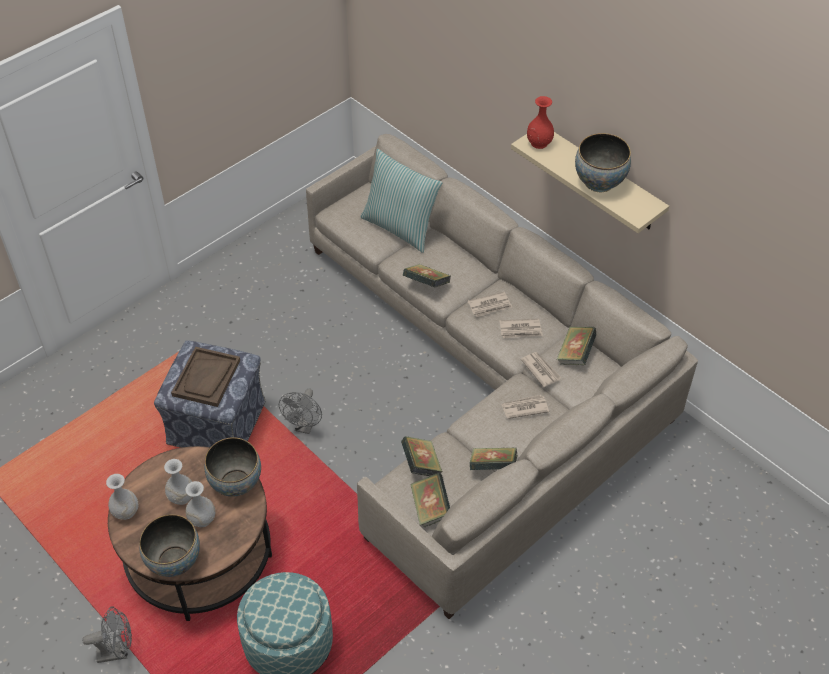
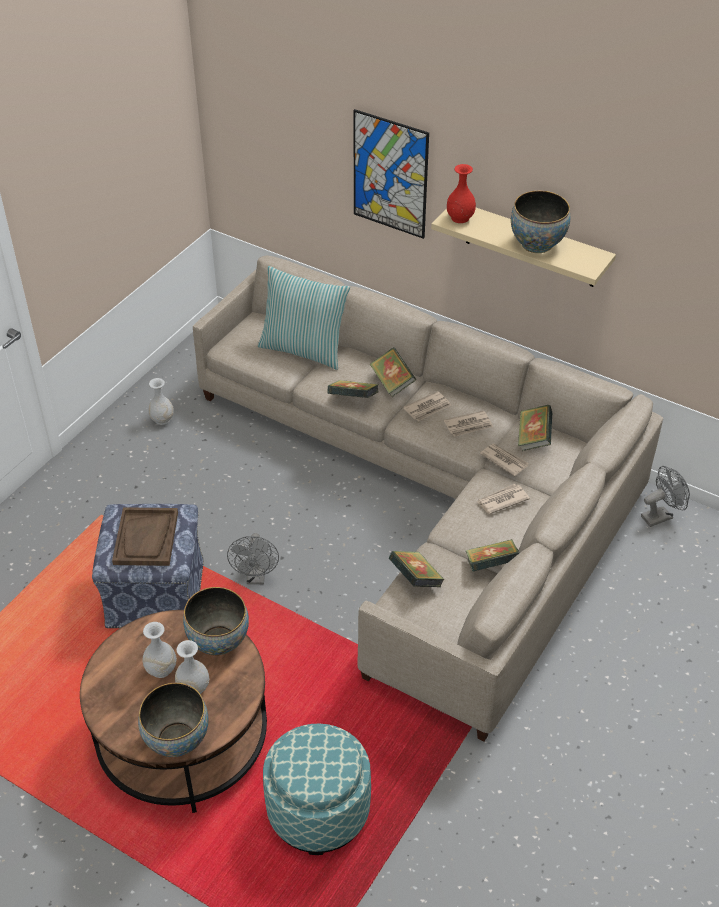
camera: 15 degrees left, 5 degrees down
(118, 651) = (122, 866): grey fan -> grey fan (660, 515)
(126, 512) = (101, 699): white vase -> white vase (162, 419)
(430, 508) = (442, 621): book -> book (392, 383)
(491, 88) = (390, 174): none -> picture

